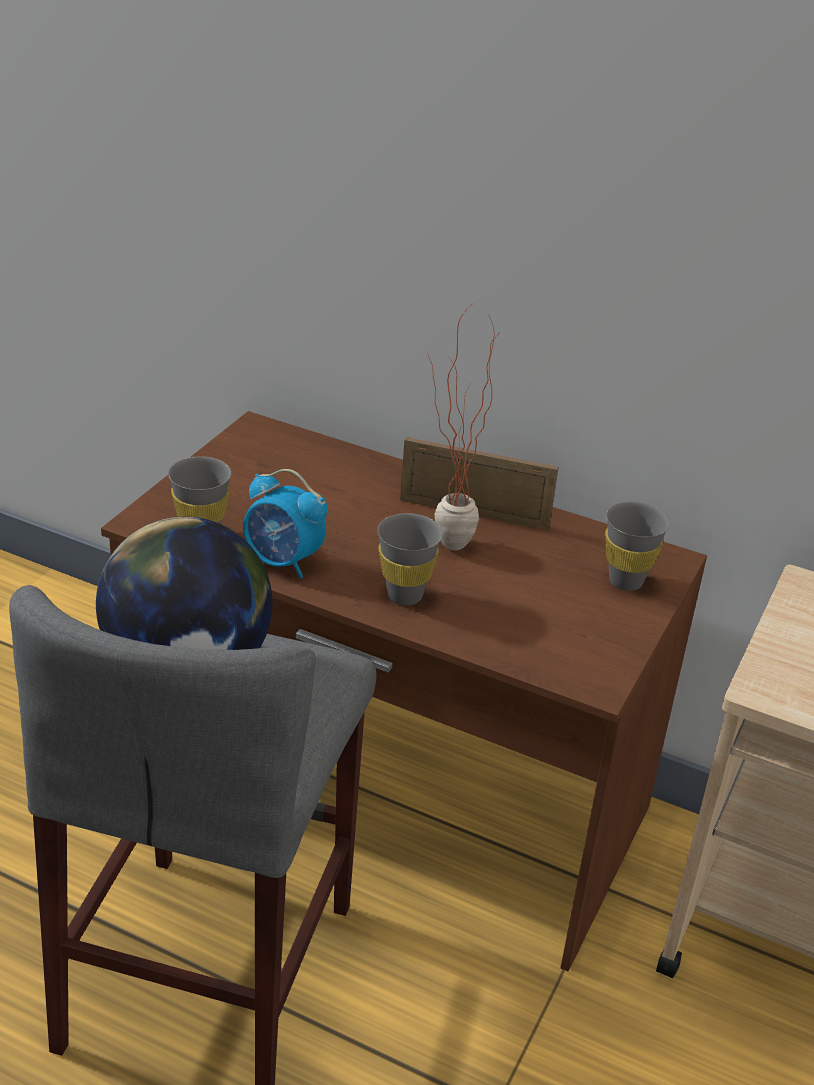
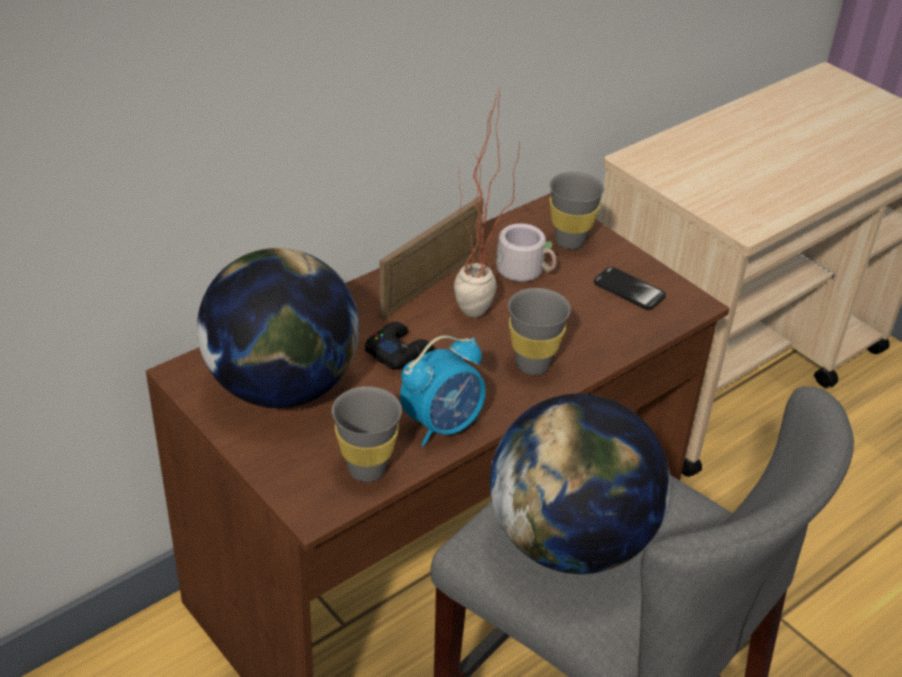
camera: 65 degrees left, 5 degrees up
(272, 472) = (282, 387): none -> globe
(362, 518) = (399, 352): none -> black game controller
(549, 563) = (526, 270): none -> grey mug
(579, 635) = (629, 290): none -> phone

